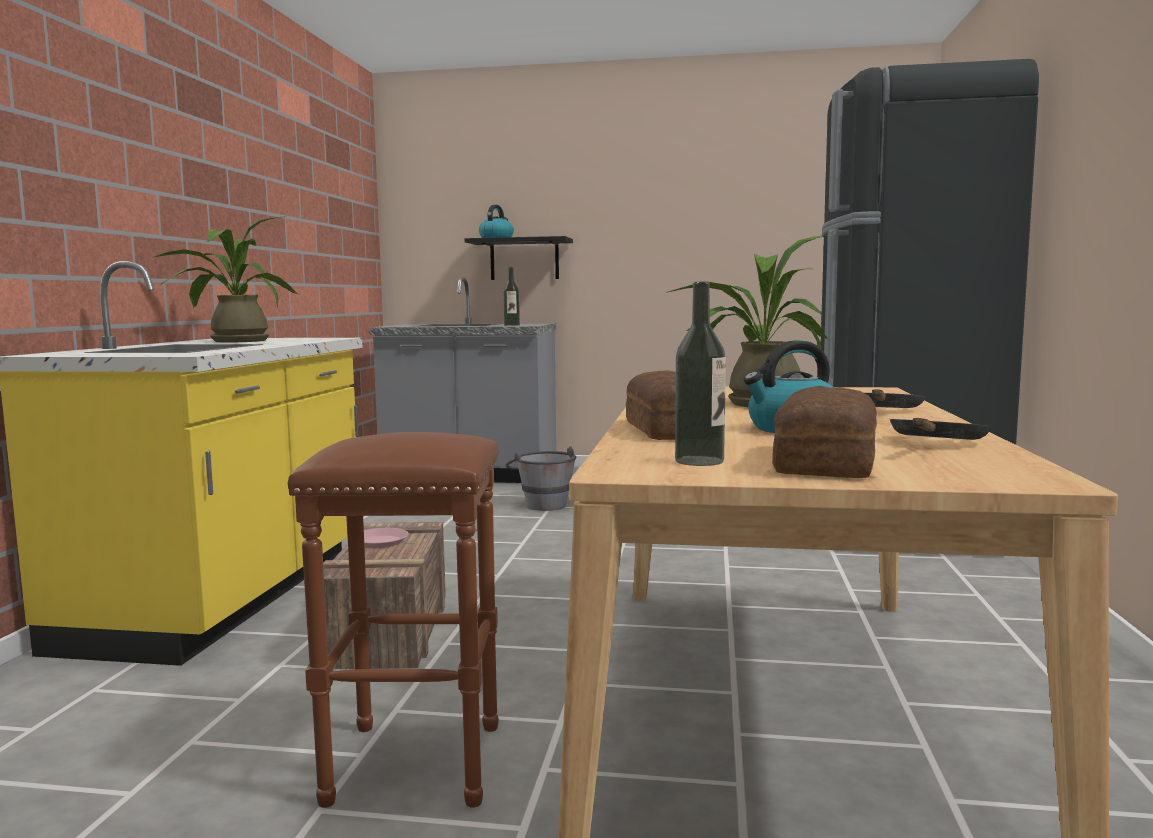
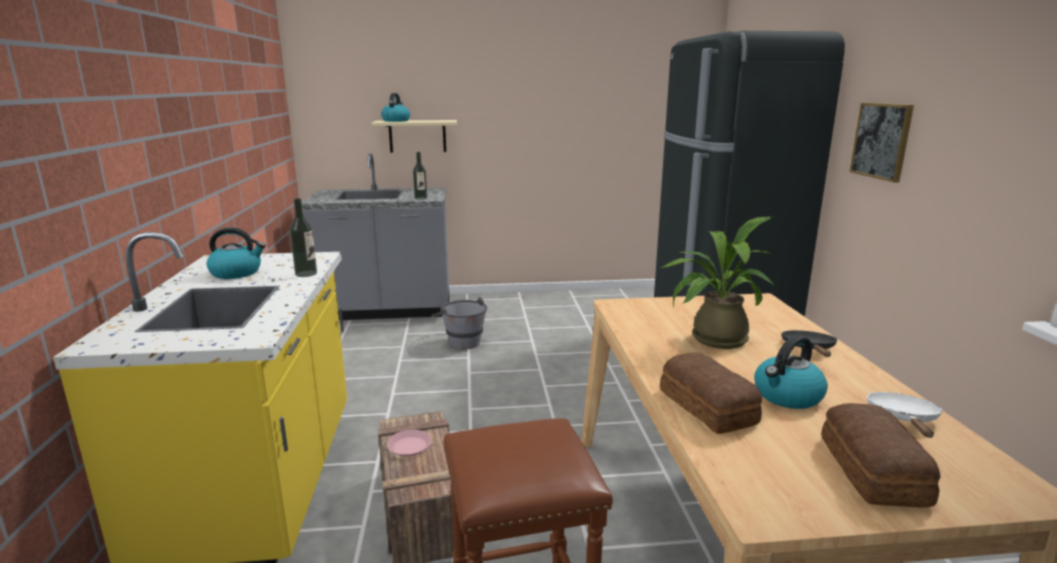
camera: 15 degrees left, 10 degrees up
(233, 341) = (237, 273): potted plant -> kettle
(524, 259) = (417, 136): black shelf -> beige shelf
(699, 461) = (790, 480): bottle -> bottle (306, 274)
(936, 443) = (903, 419): black frying pan -> white frying pan
(1082, 185) = (881, 141): none -> picture

